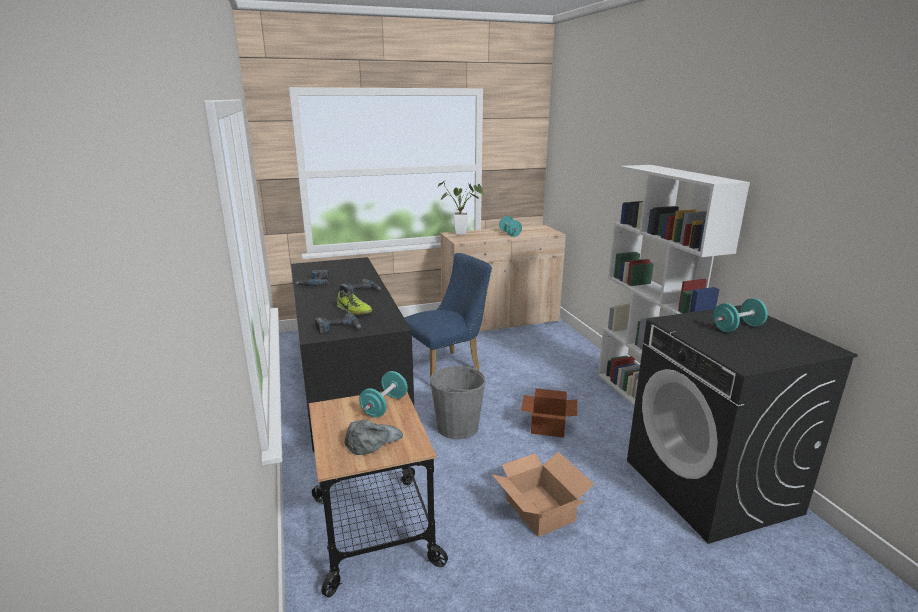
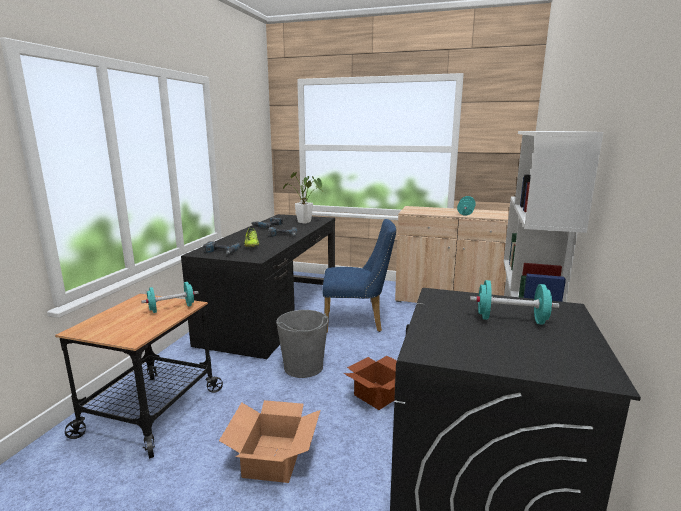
camera: 35 degrees right, 5 degrees down
(373, 440) = (124, 325): grey cap -> none
(463, 233) = (423, 208): potted plant -> potted plant (306, 222)

